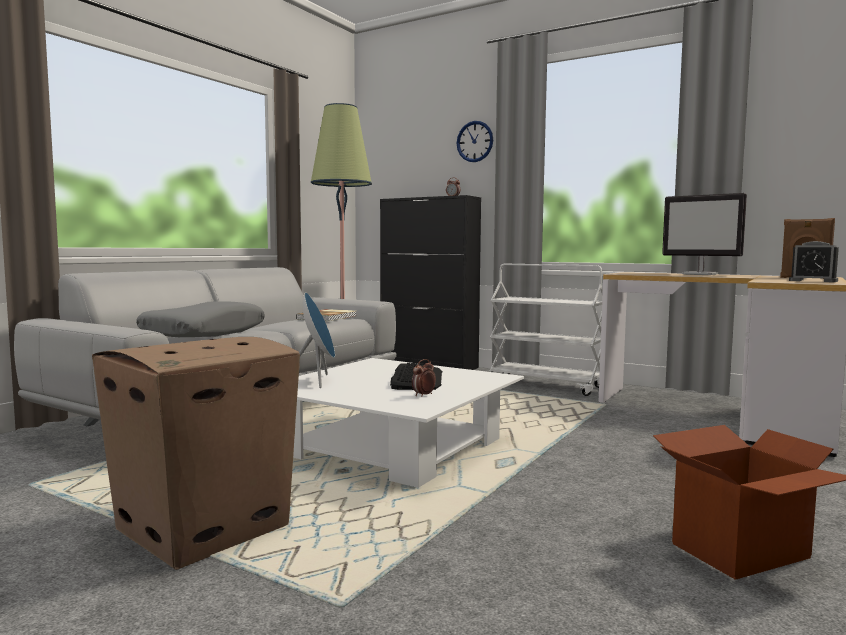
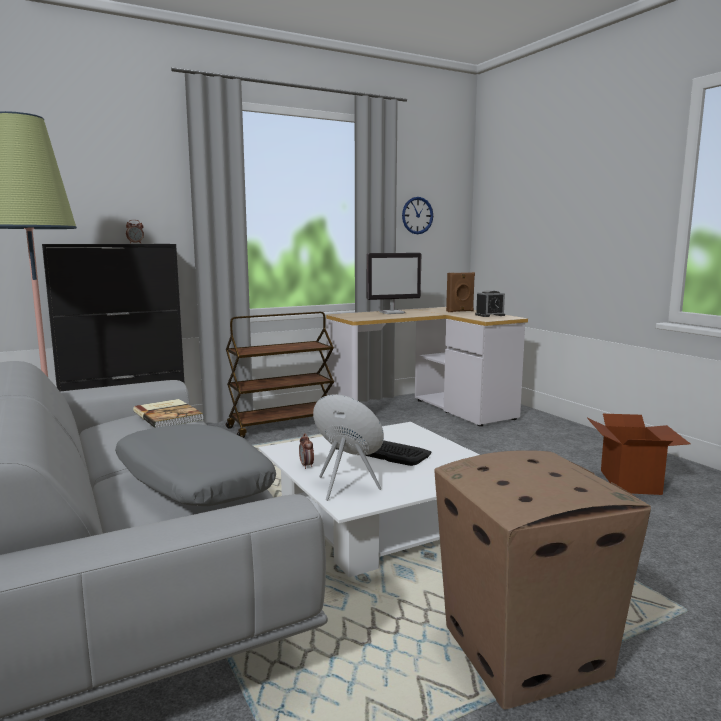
camera: 60 degrees left, 5 degrees up
(423, 395) = (447, 461): alarm clock -> alarm clock (306, 466)
(475, 141) = (152, 179): wall clock -> wall clock (417, 215)
(545, 385) = (281, 426): white cart -> brown cart

